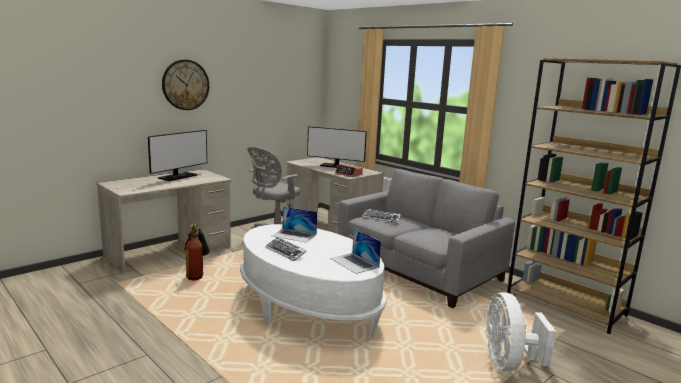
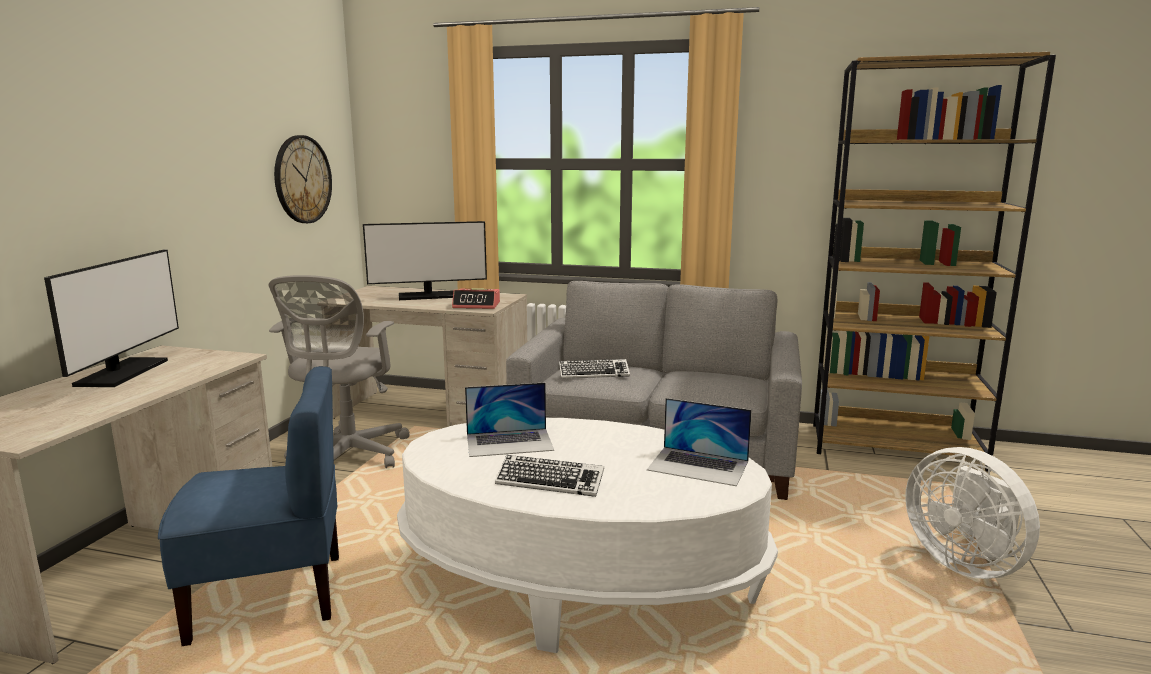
camera: 30 degrees left, 0 degrees up
(185, 85) = (92, 142): wall clock -> wall clock (302, 179)
(198, 275) = (269, 596): fire extinguisher -> blue chair

